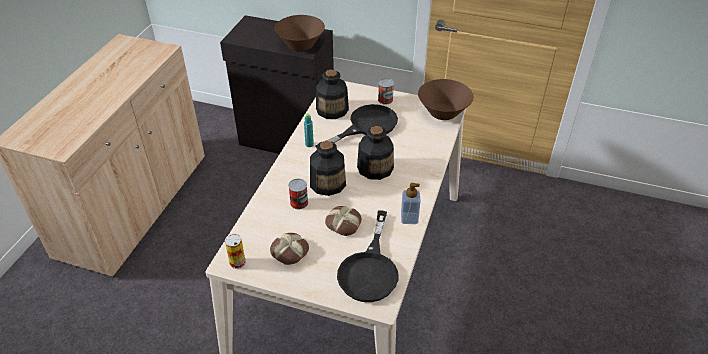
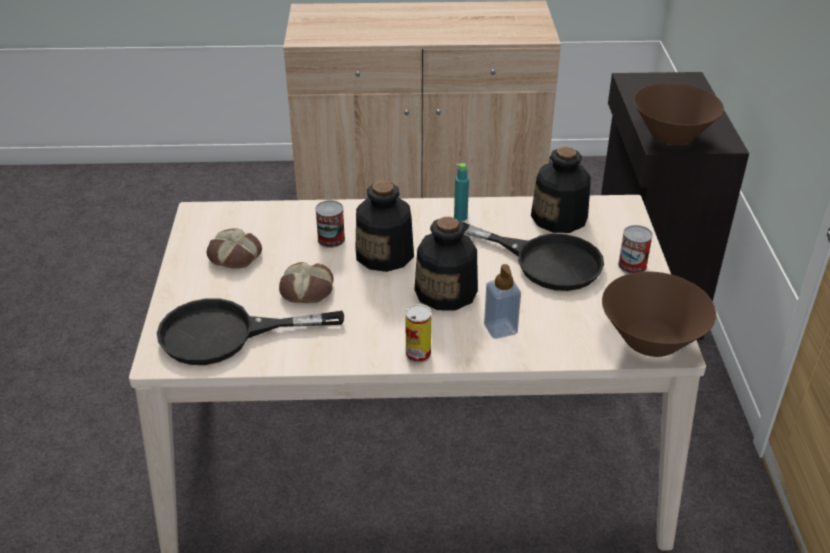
camera: 70 degrees right, 5 degrees down
(237, 262) = (202, 220): can -> can (418, 354)
(409, 218) = (348, 352): soap dispenser -> soap dispenser (500, 329)

